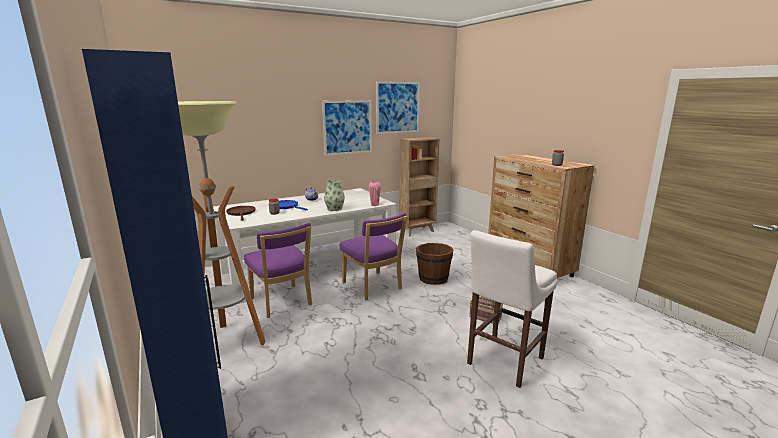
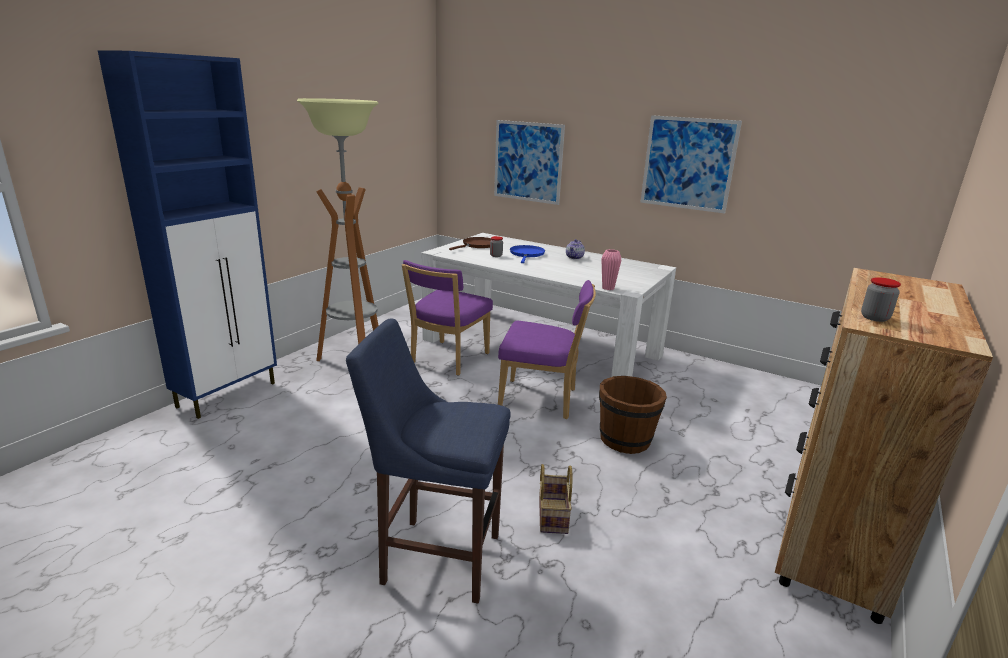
camera: 60 degrees right, 5 degrees up
(334, 209) = (555, 274): vase -> none
(373, 287) = (542, 400): purple chair -> purple chair turned 105 degrees counterclockwise
(398, 107) = (801, 139): picture -> picture (528, 162)
(417, 231) = (782, 385): brown bookcase -> none
(503, 362) = (435, 556): white stool -> blue stool

